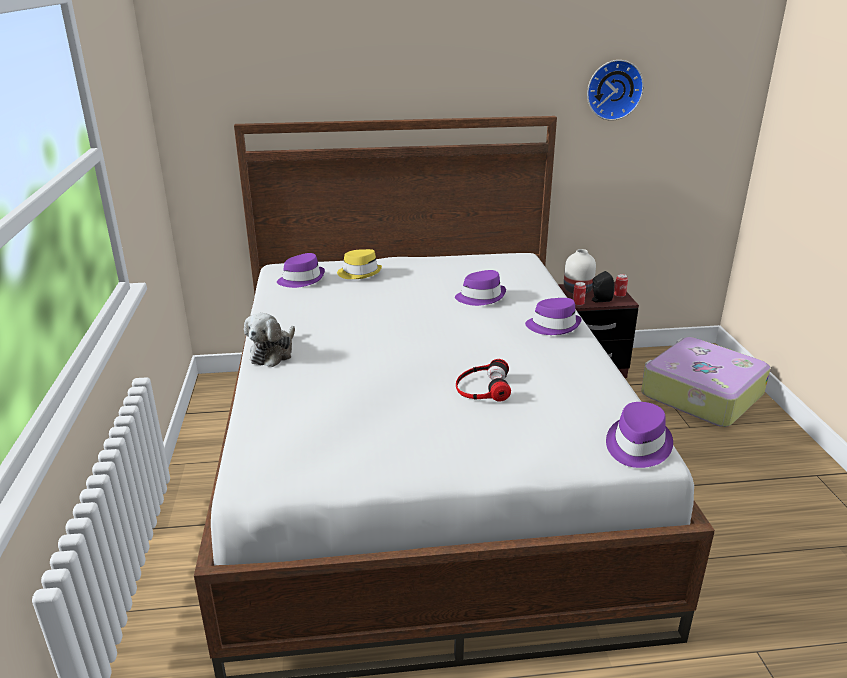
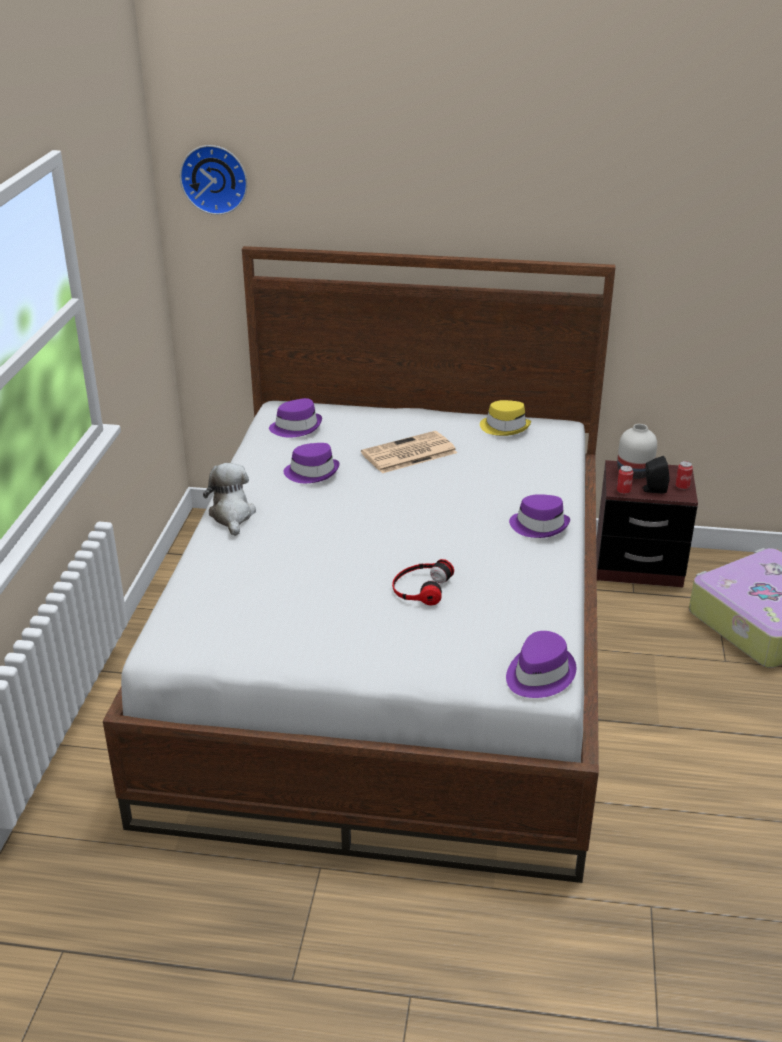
camera: 15 degrees right, 5 degrees up
(273, 353) = (232, 515): plush toy -> plush toy turned 135 degrees clockwise
(359, 273) = (362, 426): yellow hat -> yellow hat (505, 427)
(410, 288) = (408, 454): none -> newspaper
(480, 297) = (480, 477): purple hat -> purple hat (312, 472)
(613, 89) = (693, 238): wall clock -> wall clock (215, 178)

